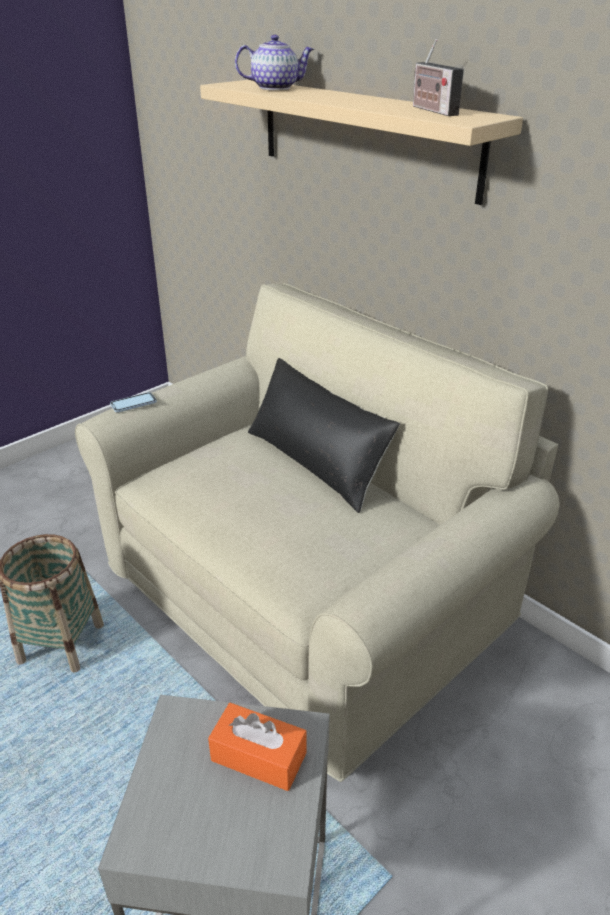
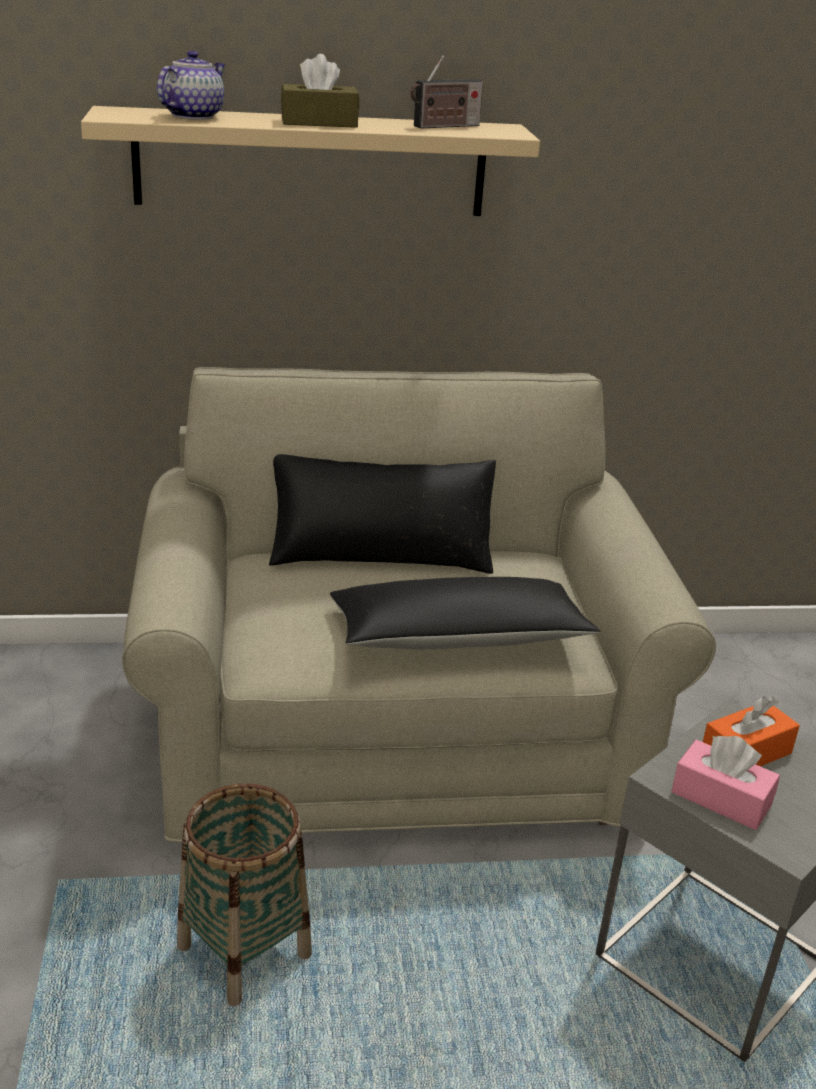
camera: 55 degrees left, 5 degrees down
(133, 404) = (168, 580): phone -> none
(175, 764) = (721, 798): none -> pink tissue box
(255, 536) = (458, 637): none -> black pillow
(341, 99) = (319, 122): none -> brown tissue box
(432, 110) = (444, 126): radio -> radio turned 45 degrees counterclockwise

